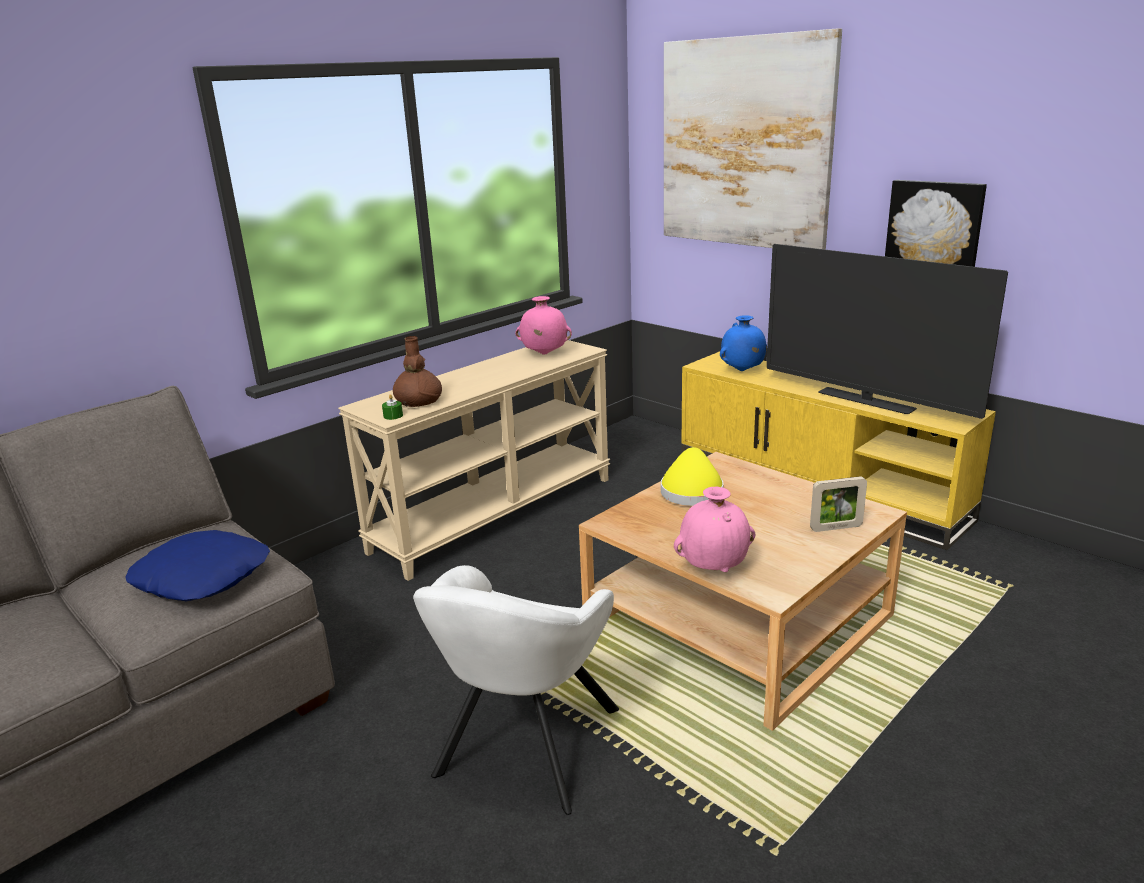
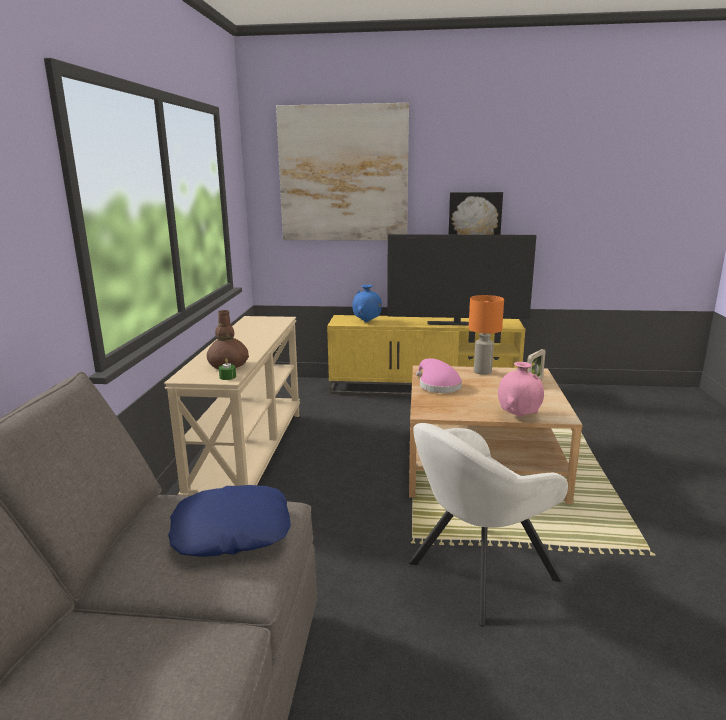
camera: 40 degrees left, 5 degrees down
(524, 749) = (477, 574): white armchair -> white armchair turned 75 degrees clockwise
(544, 354) = (259, 325): pink vase -> none
(691, 490) = (437, 386): yellow hat -> pink hat
(792, 488) = (483, 372): none -> orange table lamp

